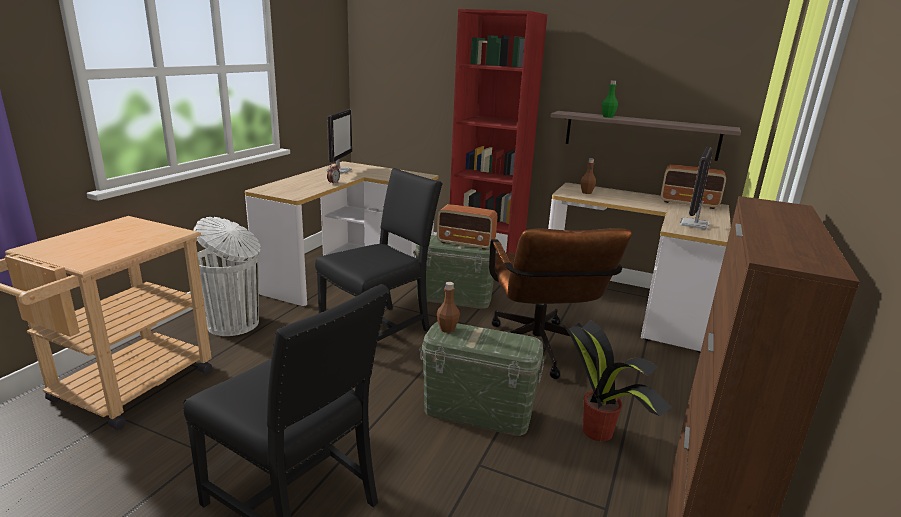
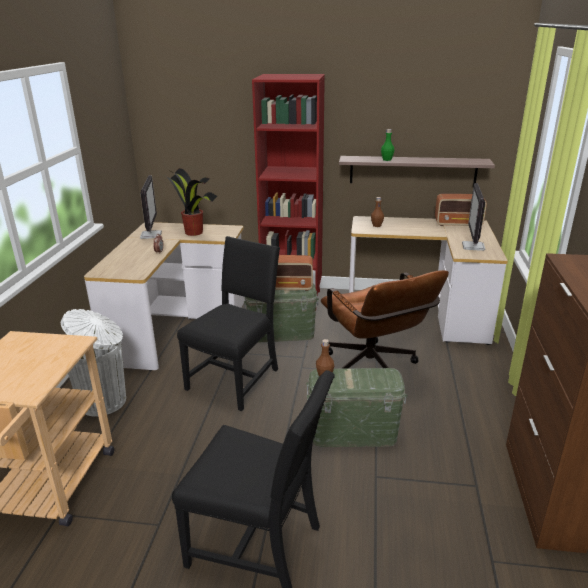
camera: 15 degrees left, 5 degrees up
(598, 432) = (446, 428): potted plant -> potted plant (194, 233)

